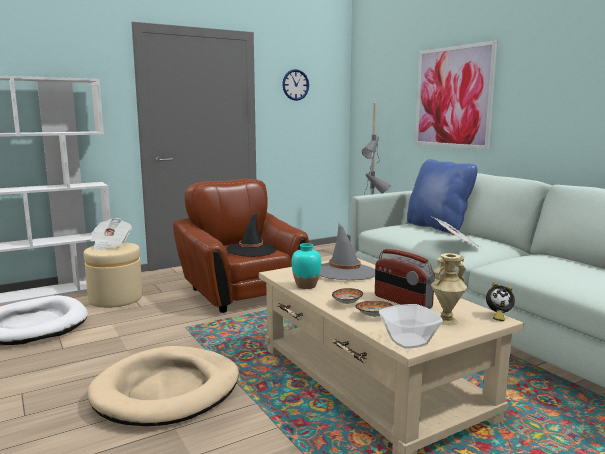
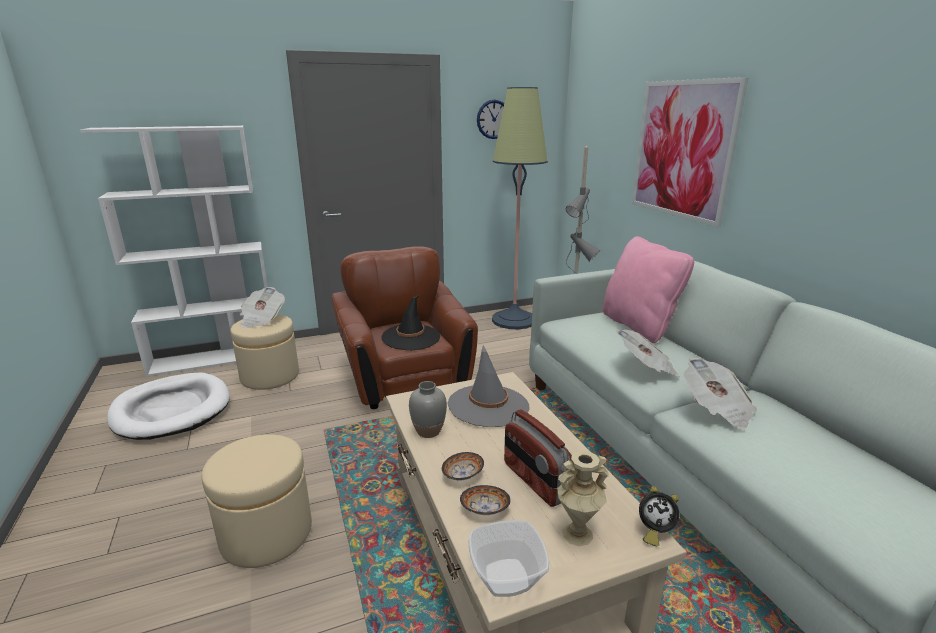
camera: 10 degrees right, 10 degrees up
(167, 390) = (266, 533): beige dog bed -> beige ottoman
(306, 286) = (428, 431): turquoise vase -> grey vase
(319, 253) = (514, 320): none -> floor lamp
(438, 227) = (638, 326): blue pillow -> pink pillow
(515, 259) = (717, 409): none -> newspaper

